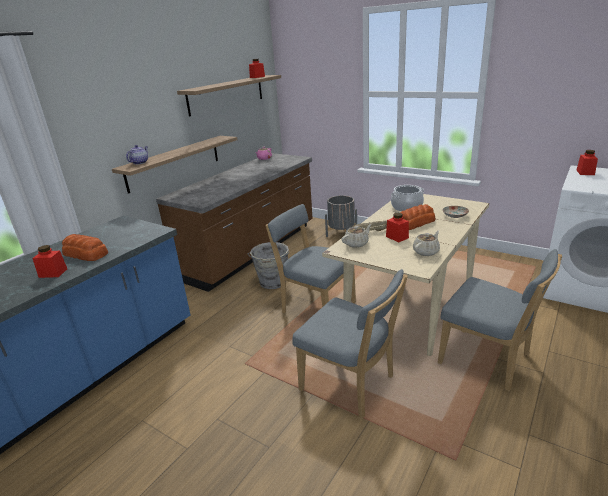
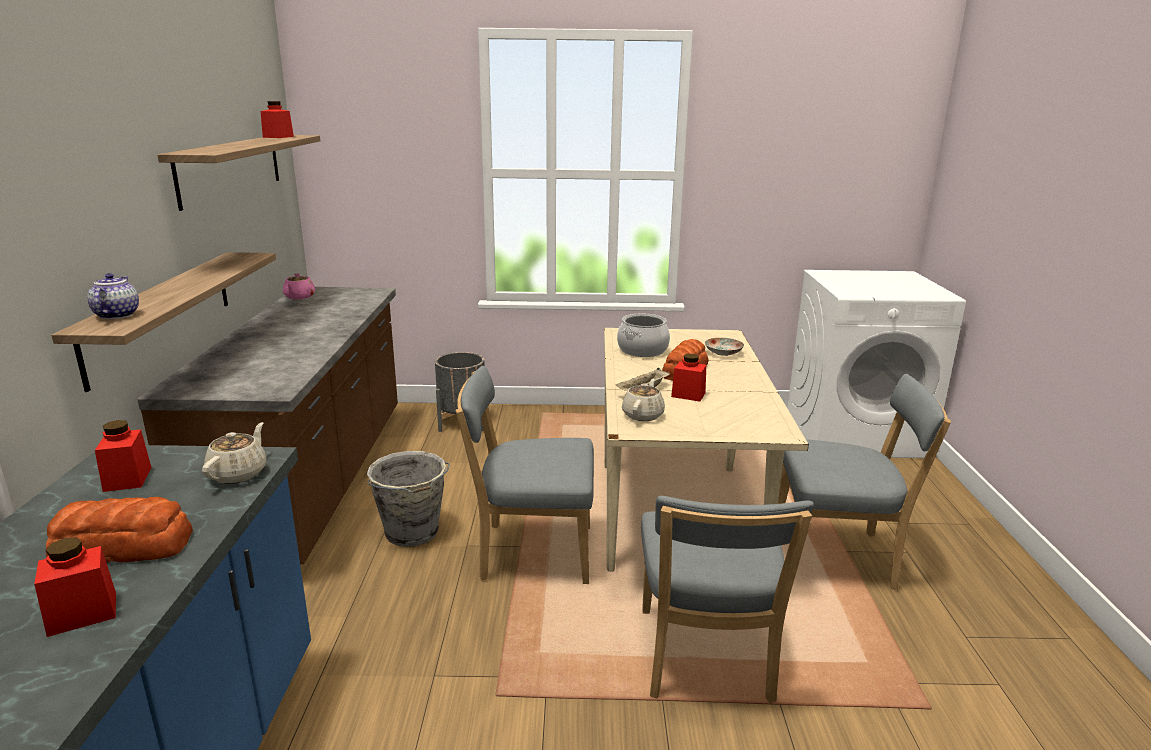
camera: 35 degrees left, 5 degrees down
(351, 385) = (705, 660): grey chair -> grey chair turned 90 degrees clockwise
(426, 251) = (754, 407): beige teapot -> beige teapot (239, 473)
(585, 172) = (832, 277): red jar -> red jar (127, 479)

